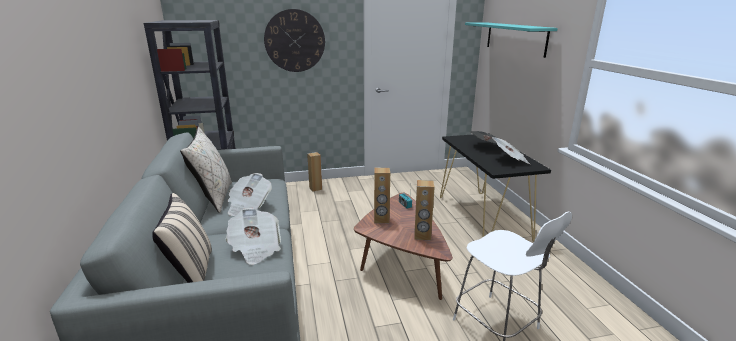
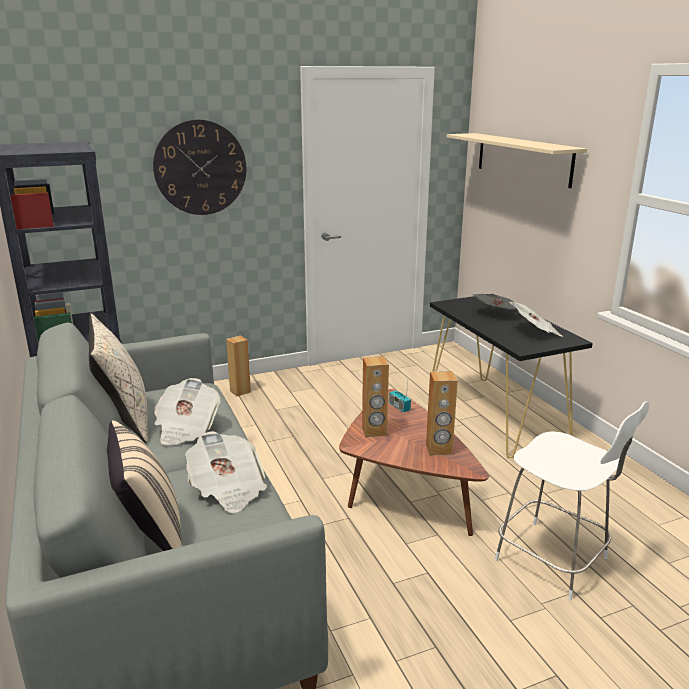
camera: 10 degrees left, 0 degrees up
(515, 38) = (523, 158): turquoise shelf -> beige shelf

